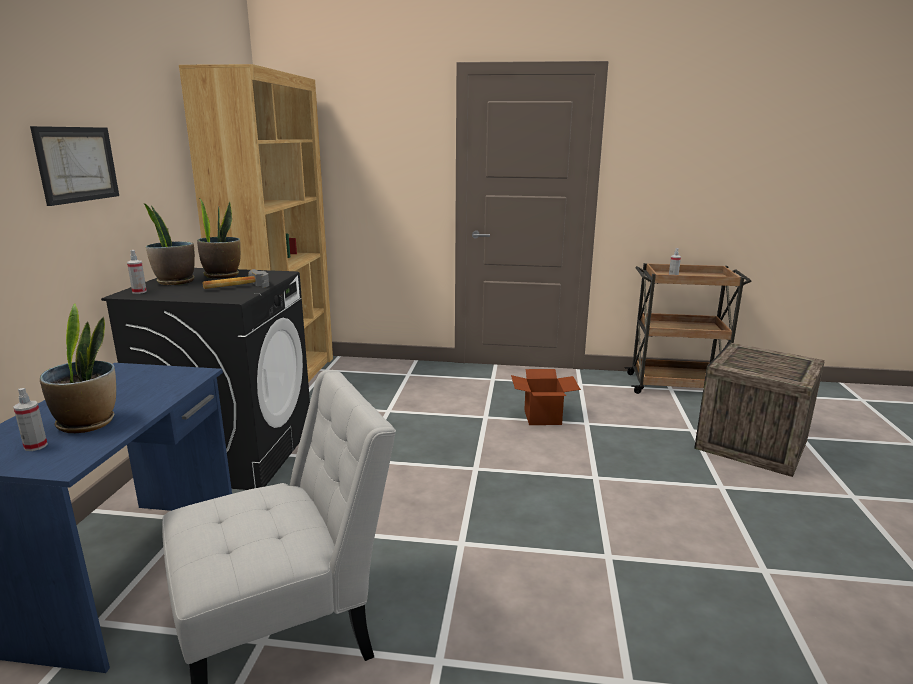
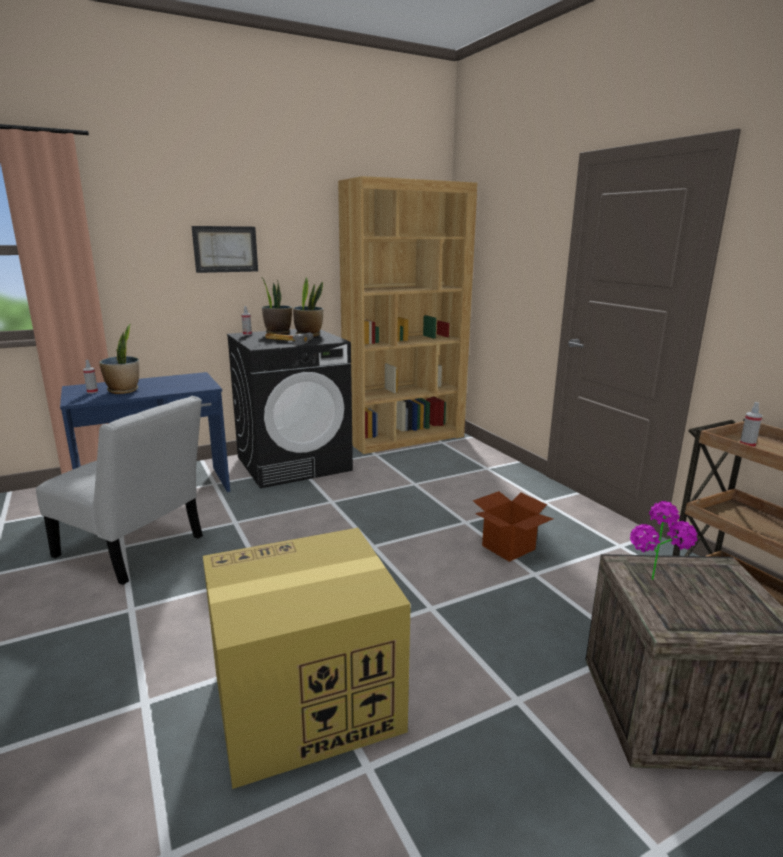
camera: 55 degrees right, 0 degrees up
(679, 578) = (303, 702): none -> cardboard box
(752, 367) = (654, 585): none -> potted plant

